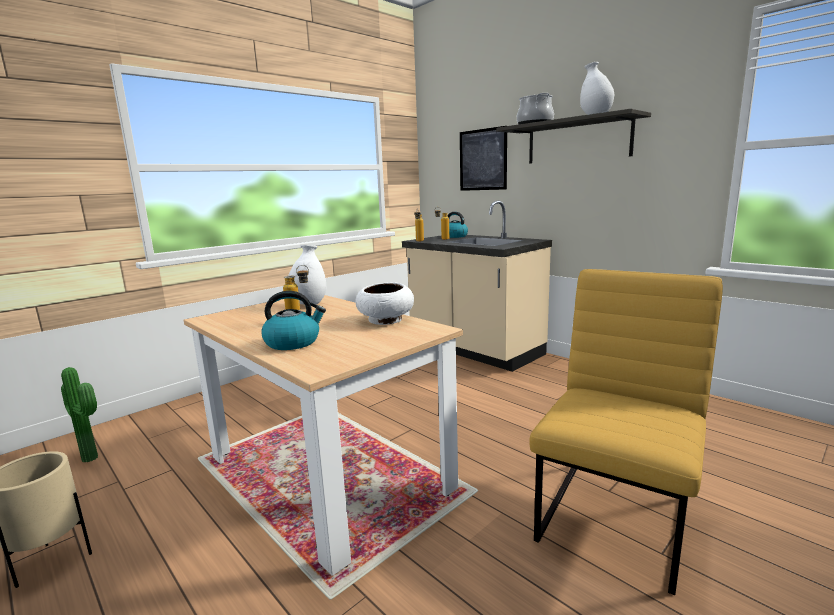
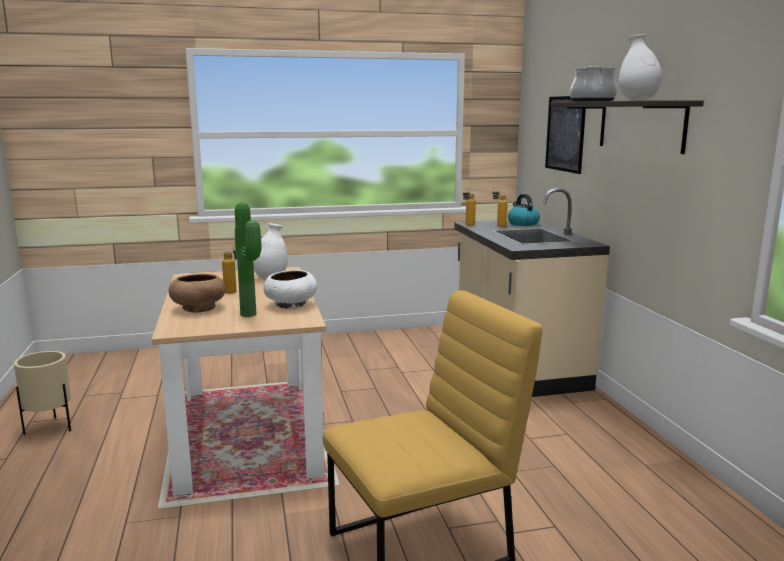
camera: 30 degrees right, 0 degrees up
(93, 457) = (123, 371): potted plant -> potted plant (251, 314)
(293, 342) = (198, 308): kettle -> brown bowl

